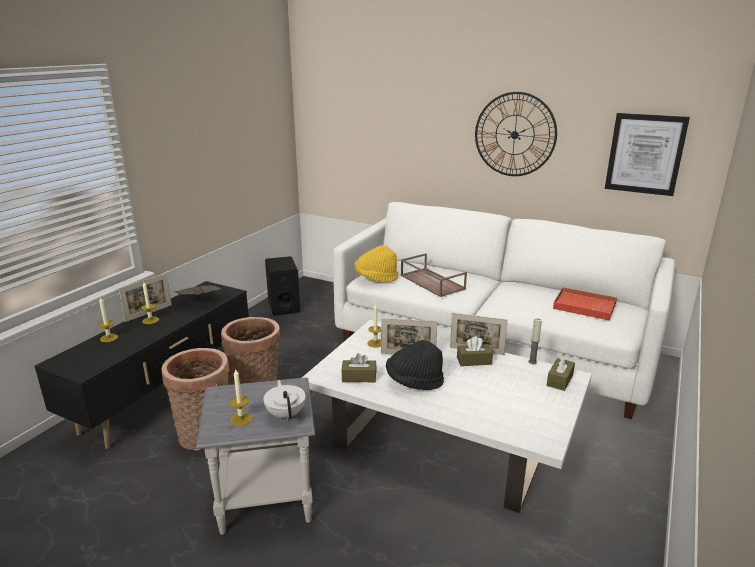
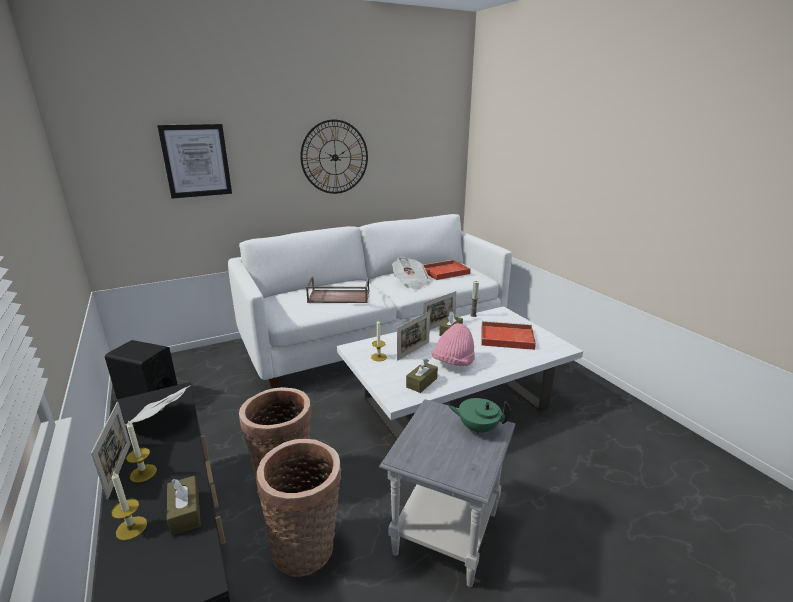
camera: 55 degrees left, 0 degrees up
(241, 419) = (464, 456): candle -> none
(286, 414) = (477, 428): white teapot -> green teapot
(376, 278) = (293, 312): yellow hat -> none
(414, 382) = (453, 362): black hat -> pink hat
(511, 396) = (505, 337): none -> red tray
(521, 299) = (410, 282): none -> newspaper
(560, 380) = (502, 317): brown tissue box -> brown tissue box (185, 512)
(645, 154) = (425, 159): picture -> picture (196, 161)

